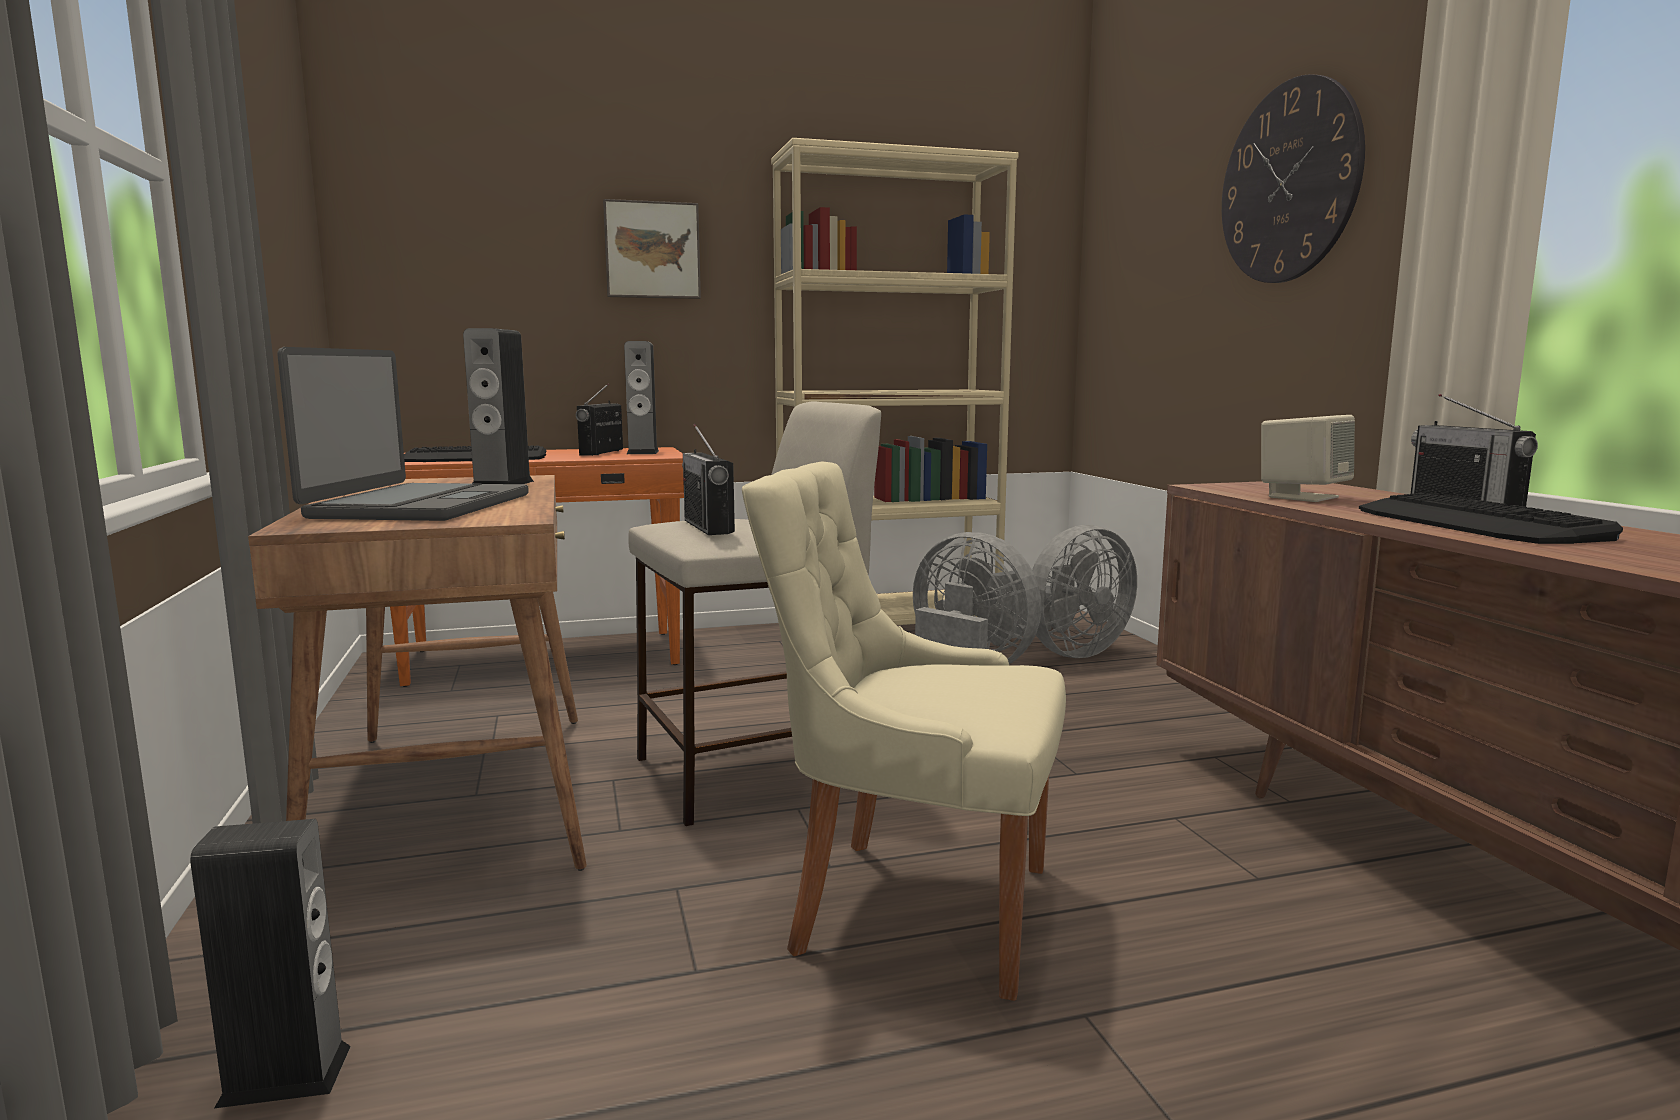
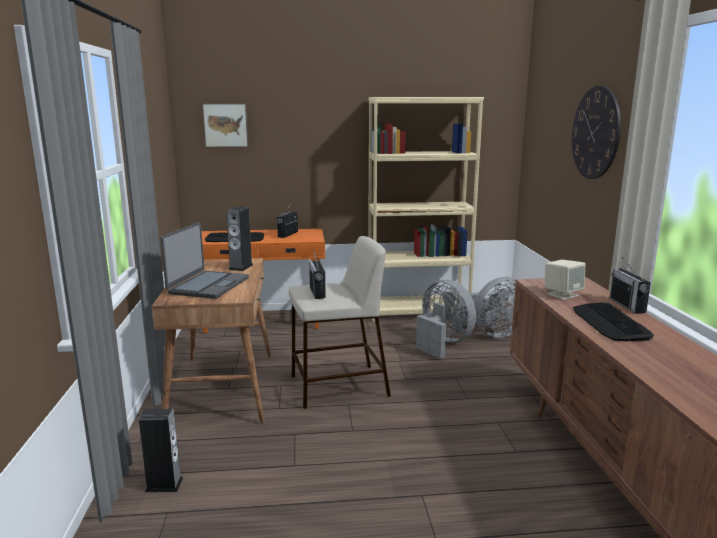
camera: 10 degrees right, 5 degrees up
(643, 452) = (305, 234): speaker -> none
(652, 250) = (313, 141): picture -> picture (226, 125)
(912, 907) = (377, 450): beige chair -> none

